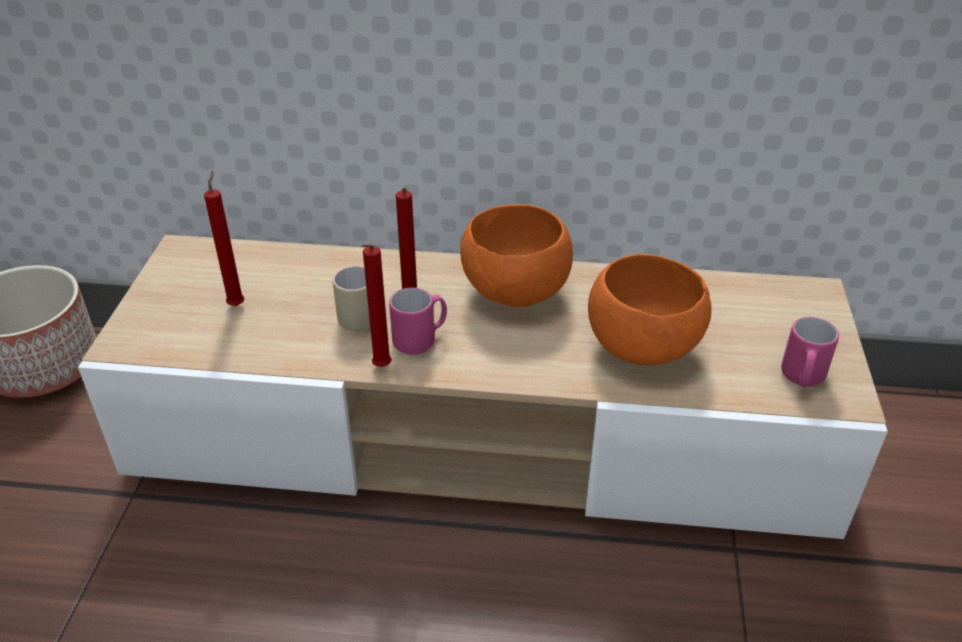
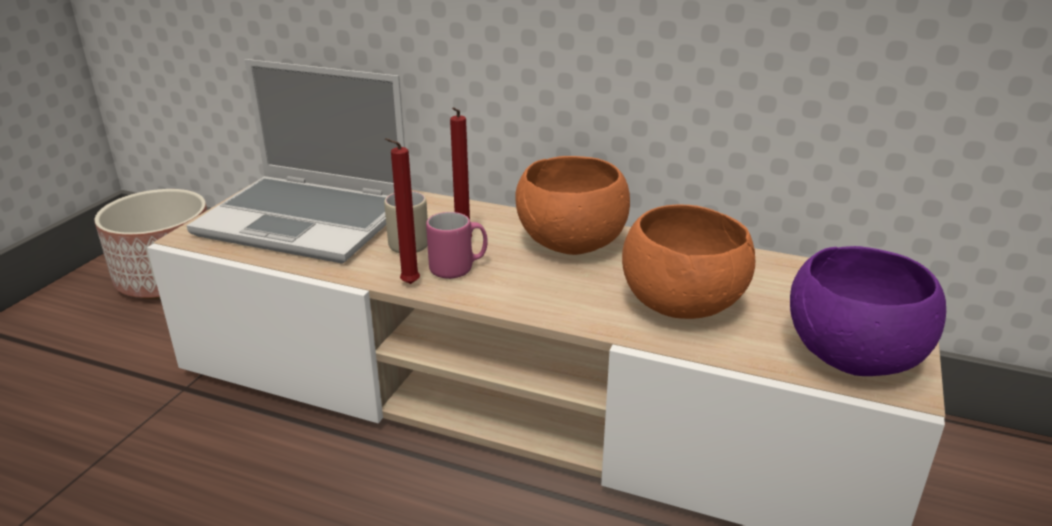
camera: 15 degrees right, 10 degrees down
(237, 304) = (308, 220): red candle -> laptop
(802, 379) = (853, 359): pink mug -> purple bowl

